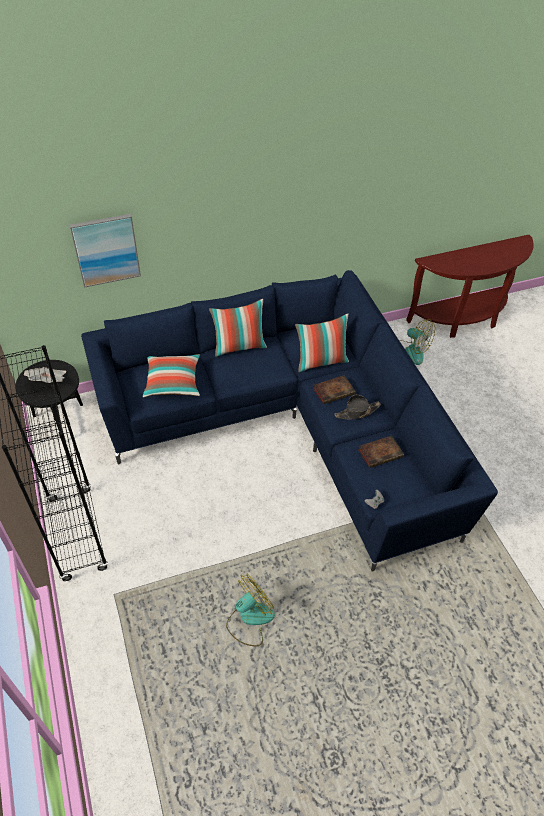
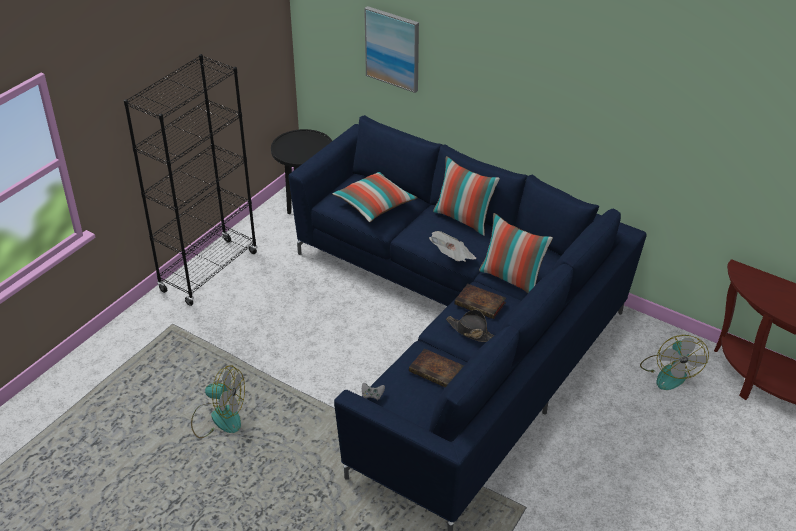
camera: 55 degrees right, 10 degrees down
(49, 381) = (303, 147): newspaper -> newspaper (452, 256)

